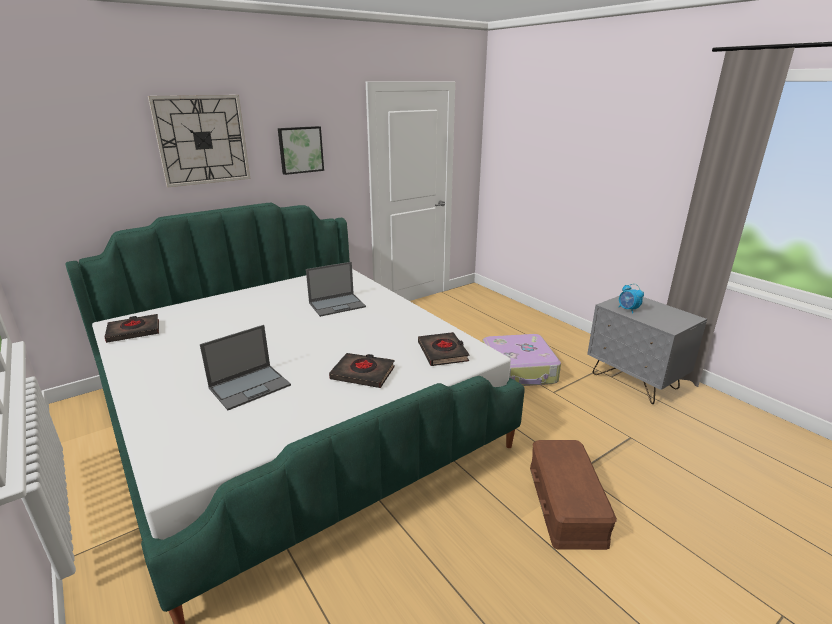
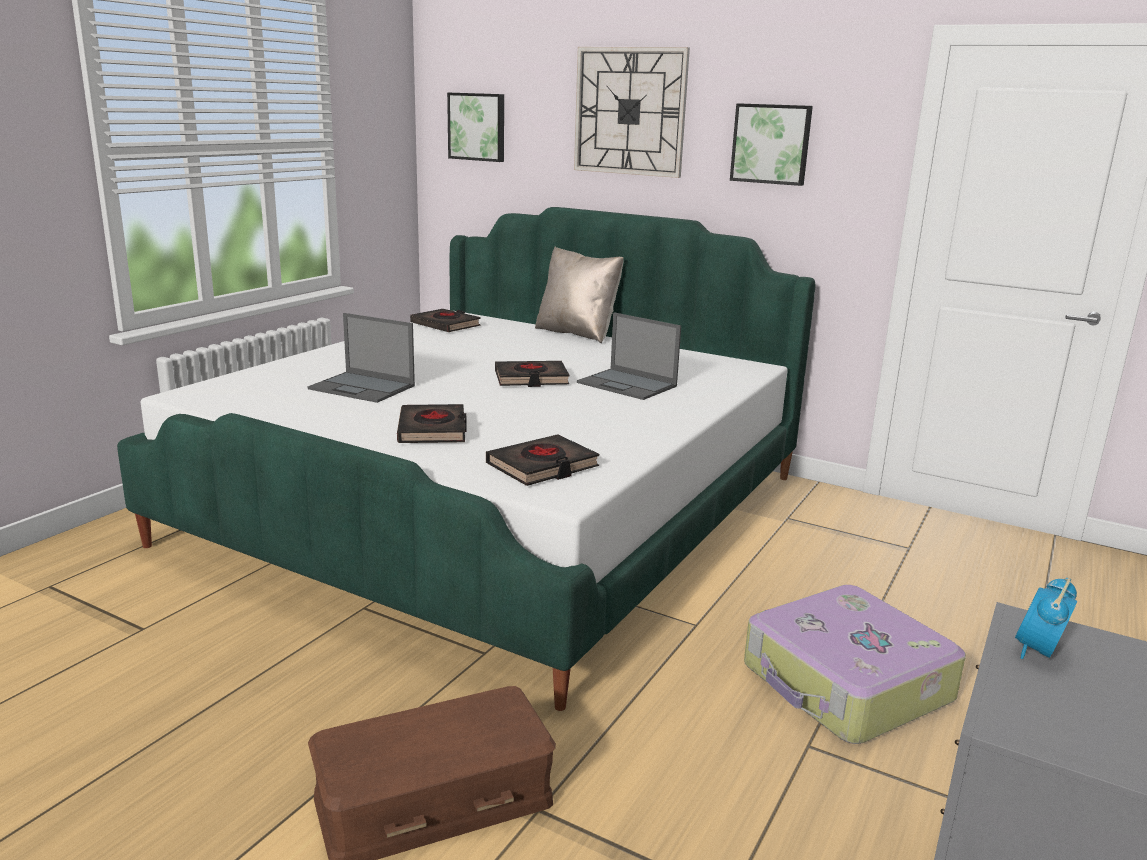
camera: 65 degrees right, 5 degrees down
(52, 167) = (477, 127): none -> picture
(223, 295) = (577, 333): none -> beige pillow
(298, 327) = (531, 379): none -> black book

